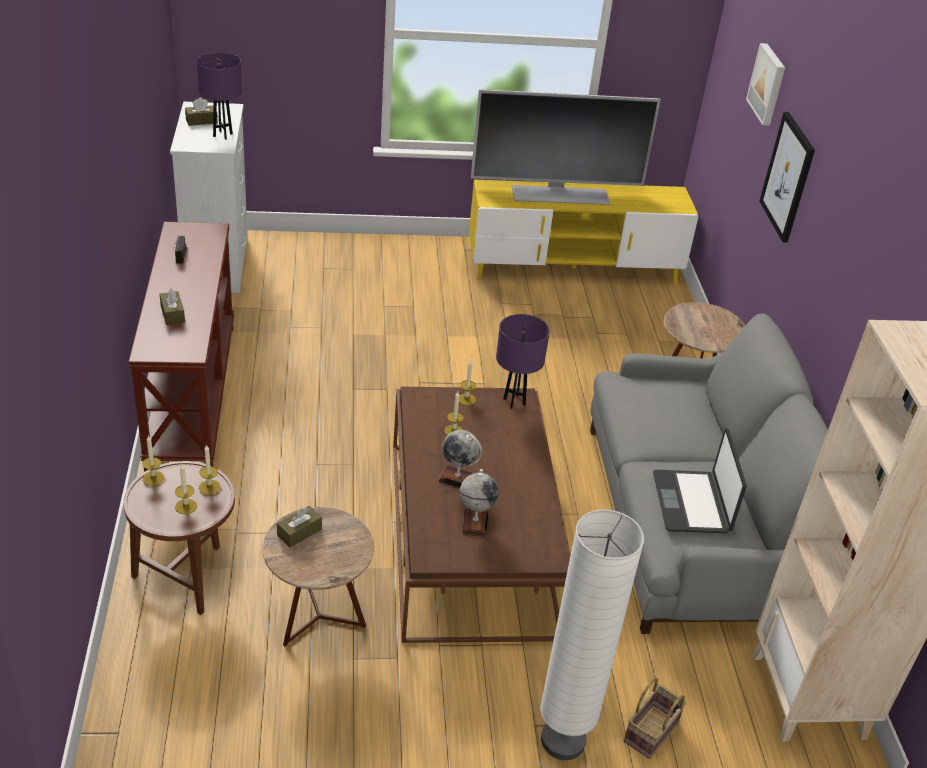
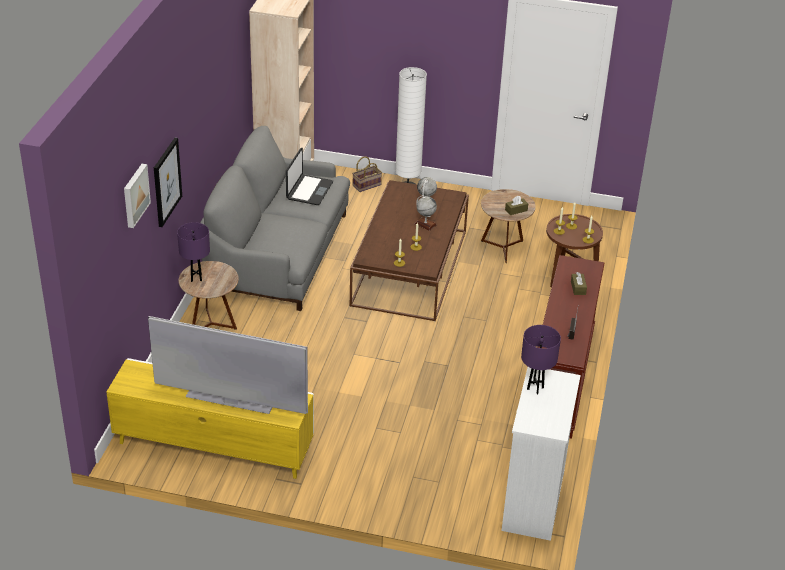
camera: 160 degrees left, 0 degrees up
(201, 121) = (552, 409): brown tissue box -> none
(514, 402) = (370, 257): purple table lamp -> purple table lamp (196, 278)

